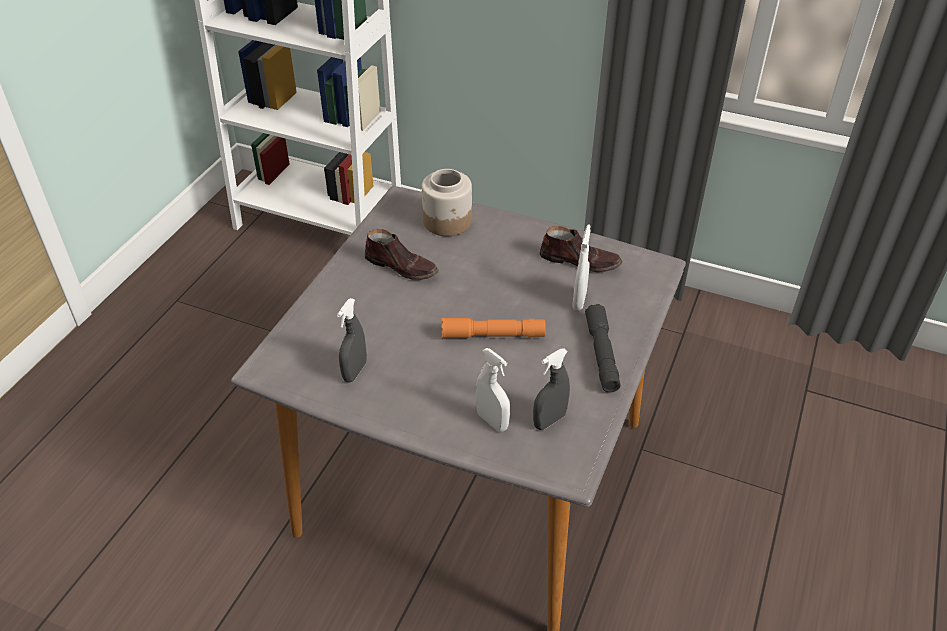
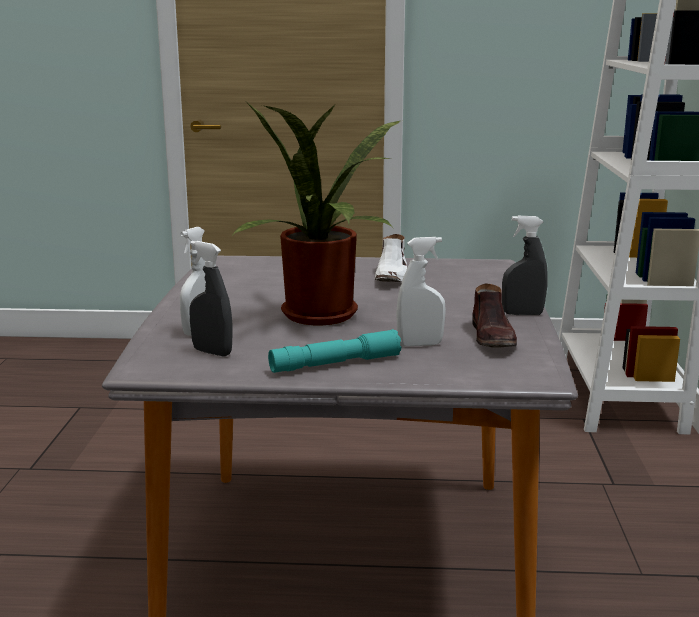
camera: 70 degrees right, 25 degrees down
(355, 371) = (235, 281): grey spray bottle -> grey spray bottle (522, 314)
(402, 266) = (392, 276): brown shoe -> white shoe
(448, 222) = (483, 281): jar -> none
(493, 335) = (324, 317): orange flashlight -> potted plant
(601, 354) = (335, 364): grey flashlight -> turquoise flashlight

